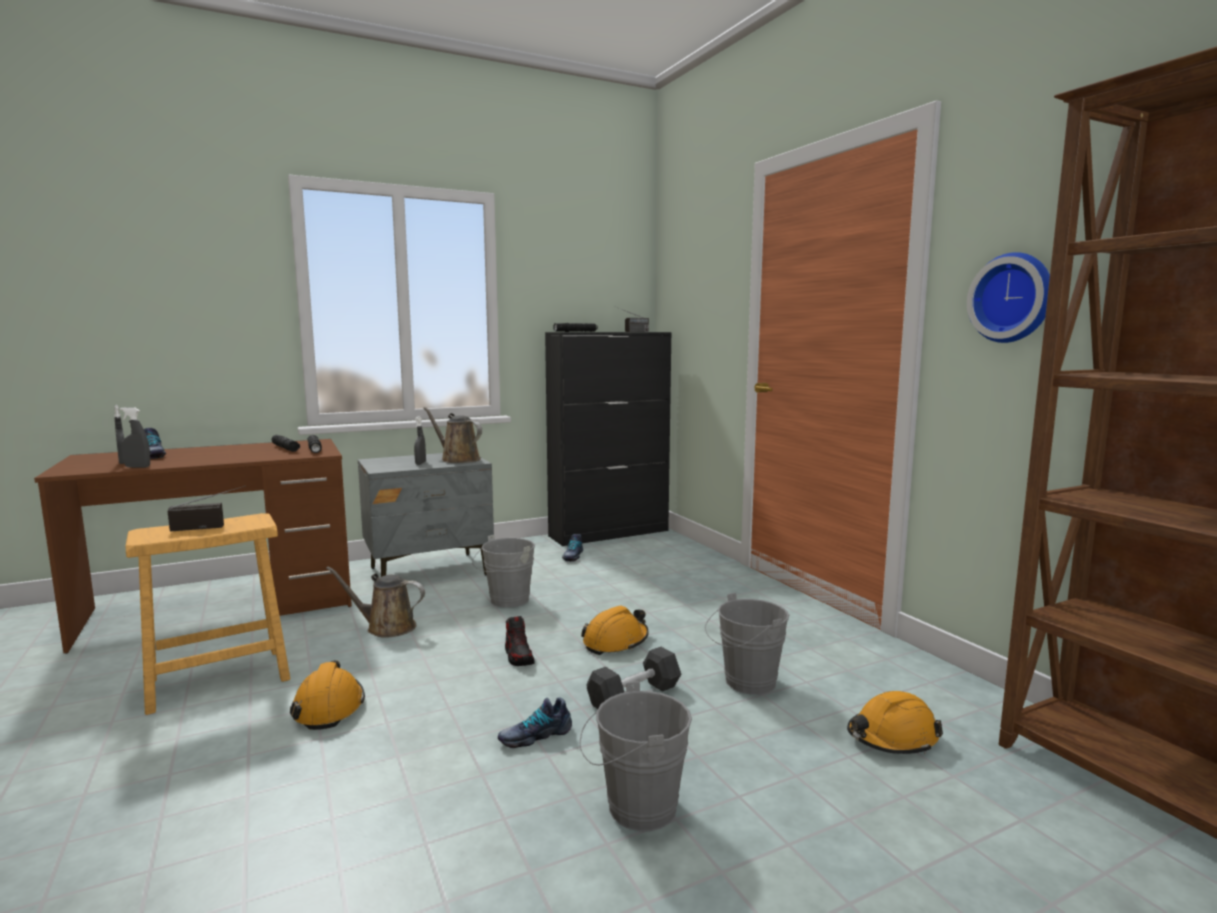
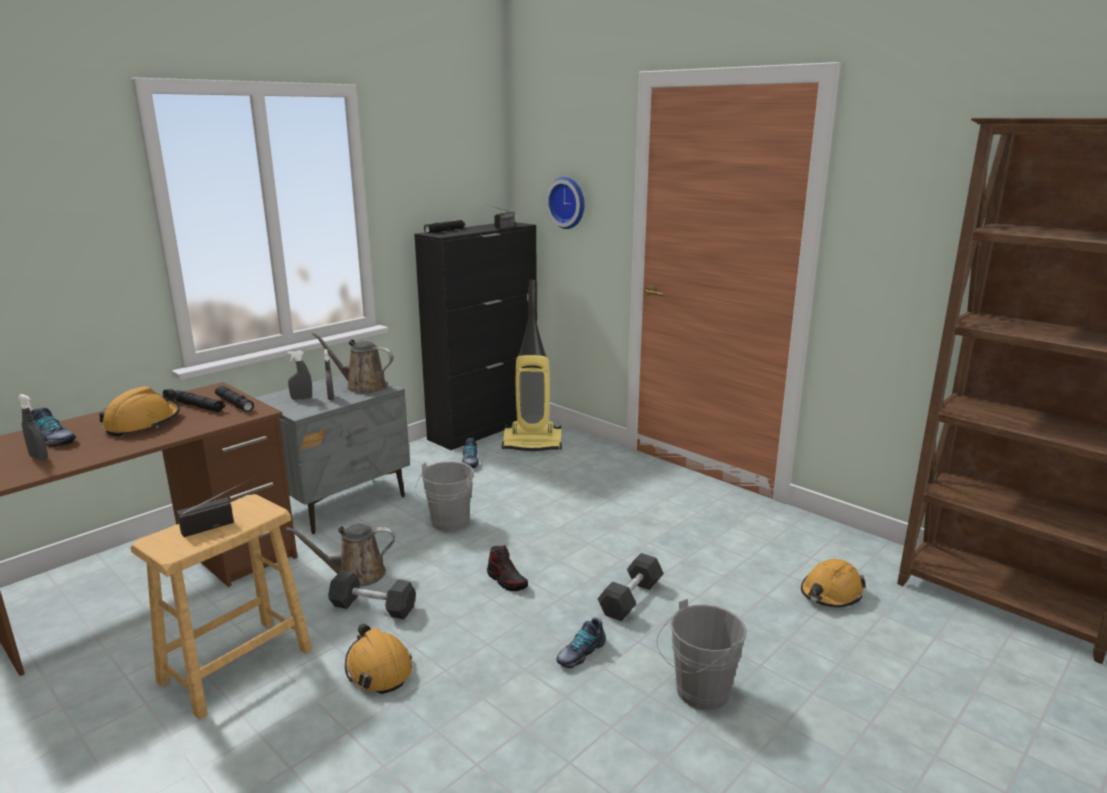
camera: 20 degrees left, 10 degrees up
(137, 467) = (72, 463): grey spray bottle -> grey spray bottle (301, 398)
(375, 656) = (373, 607): none -> grey dumbbell
(616, 642) = (579, 549): orange hard hat -> orange hard hat (143, 423)
(646, 549) = (533, 443): none -> vacuum cleaner
(745, 683) = (705, 568): grey bucket -> none
(1013, 298) = (900, 244): wall clock -> wall clock (568, 202)

